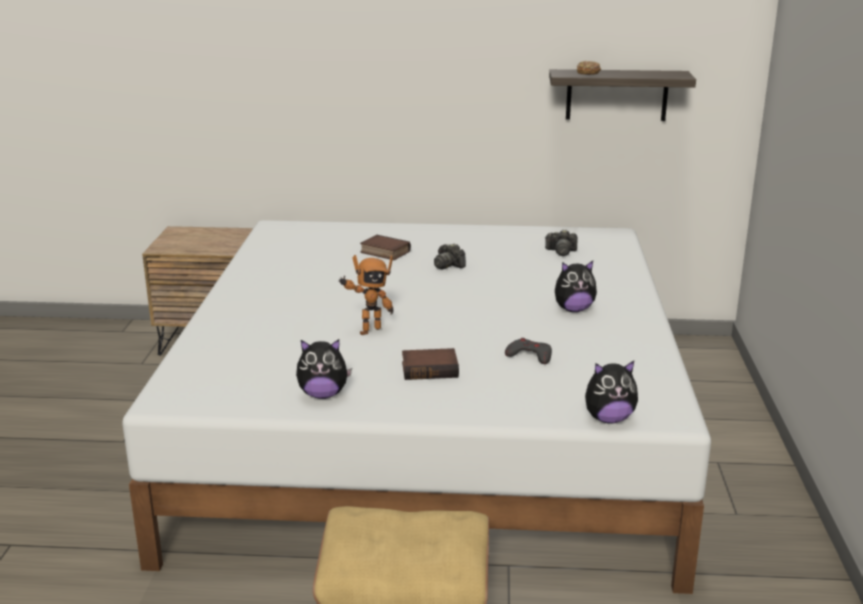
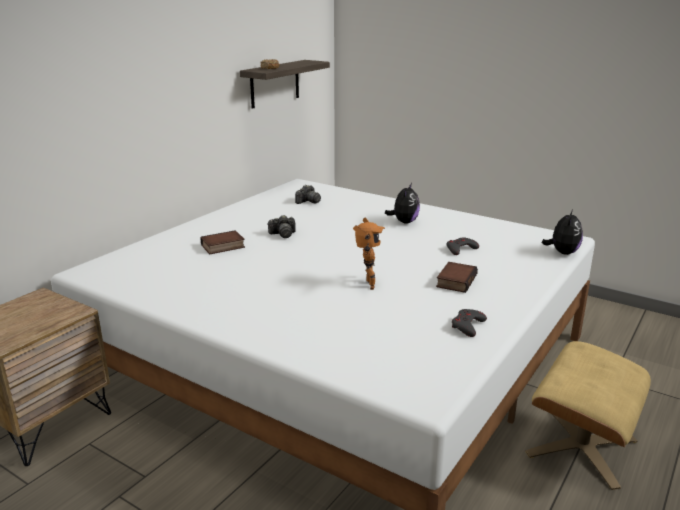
camera: 60 degrees left, 0 degrees up
(323, 394) = (467, 326): plush toy -> grey game controller

